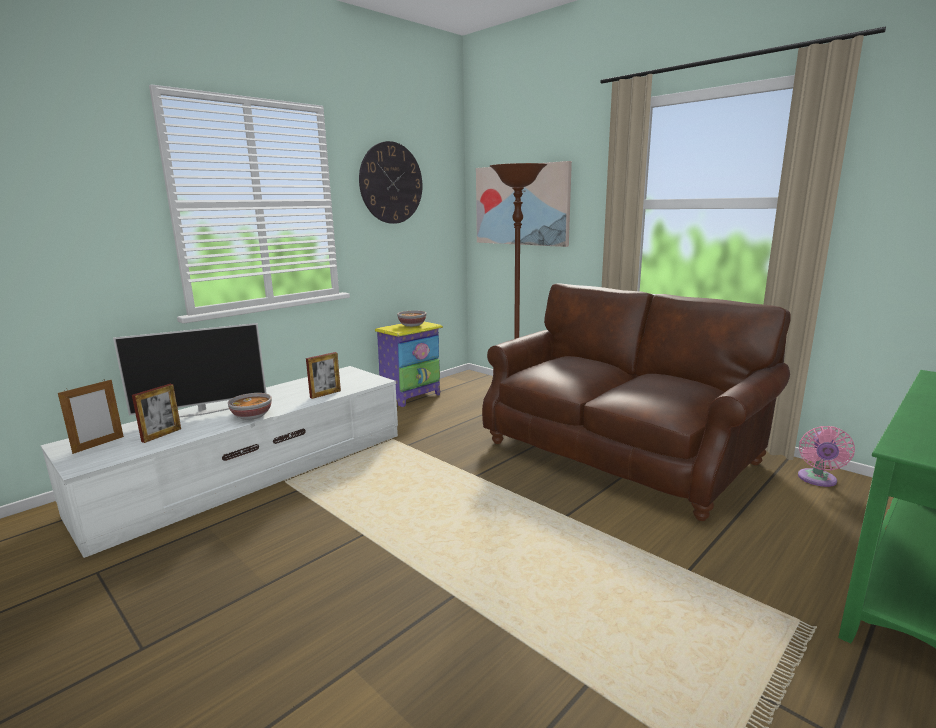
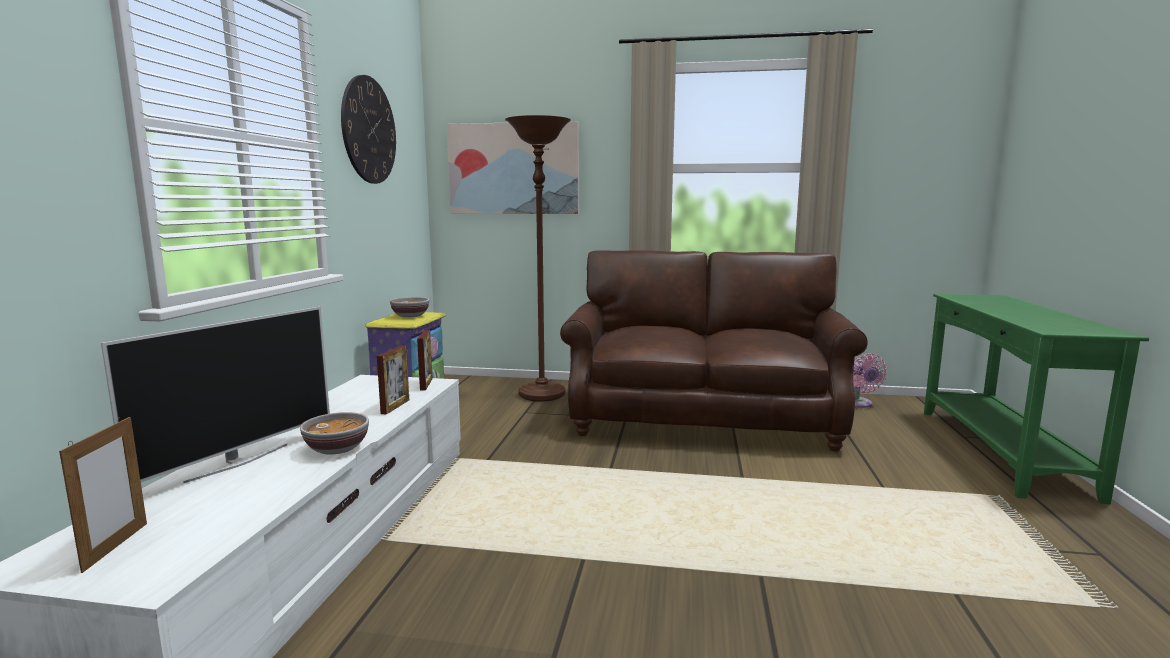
camera: 35 degrees left, 5 degrees down
(161, 435) = (225, 503): picture frame -> picture frame (426, 384)

